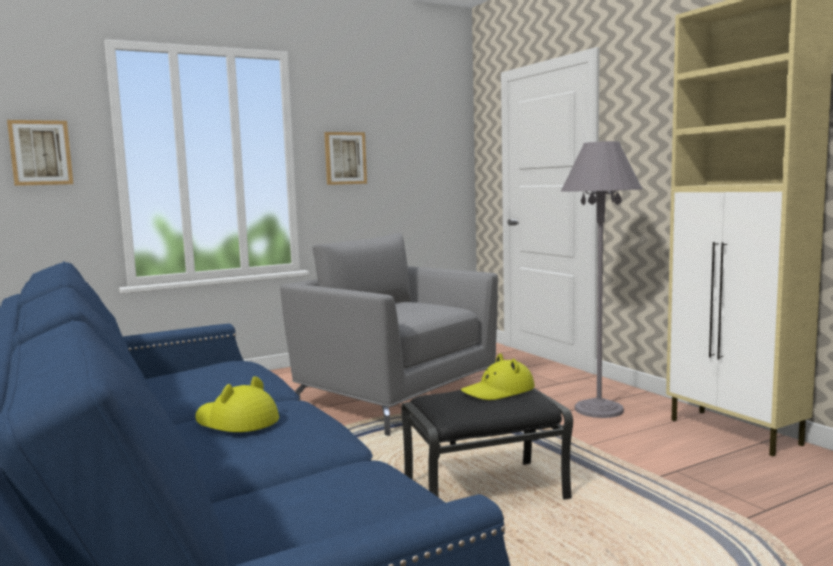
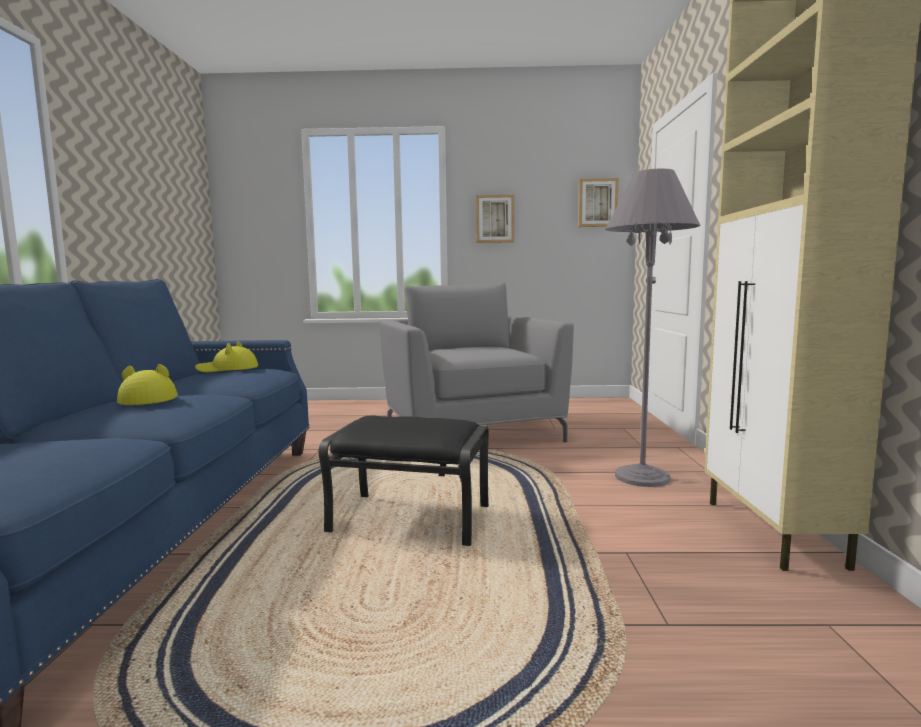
camera: 30 degrees right, 0 degrees up
(41, 153) = (257, 216): picture -> picture (597, 203)
(498, 391) = (429, 421): yellow hat -> yellow hat (227, 369)

